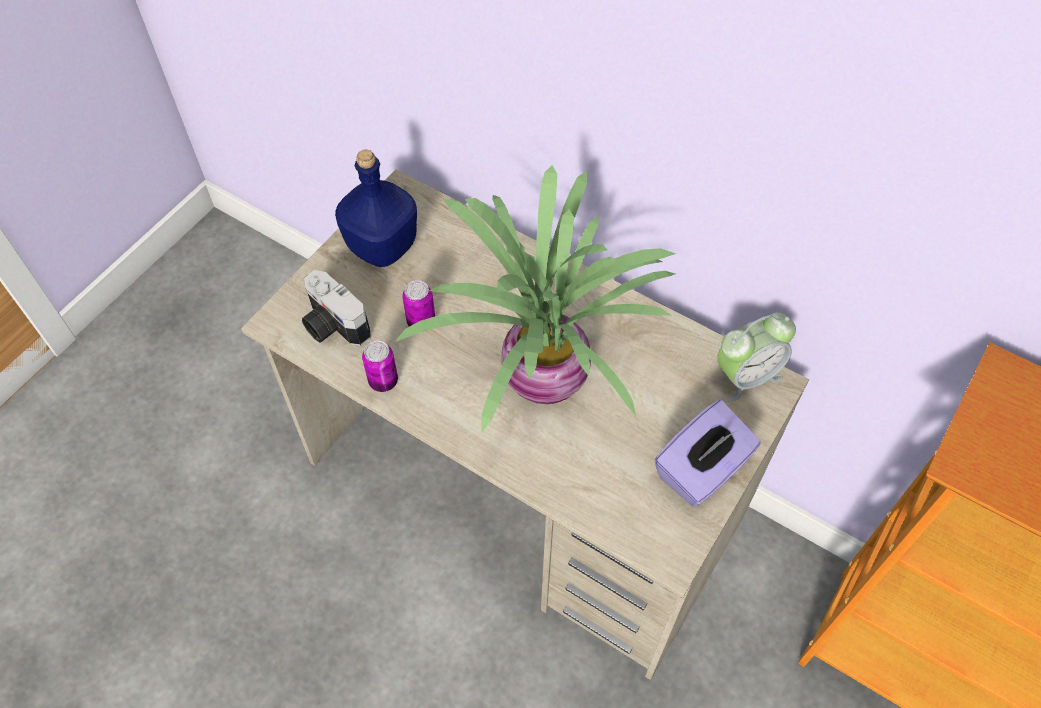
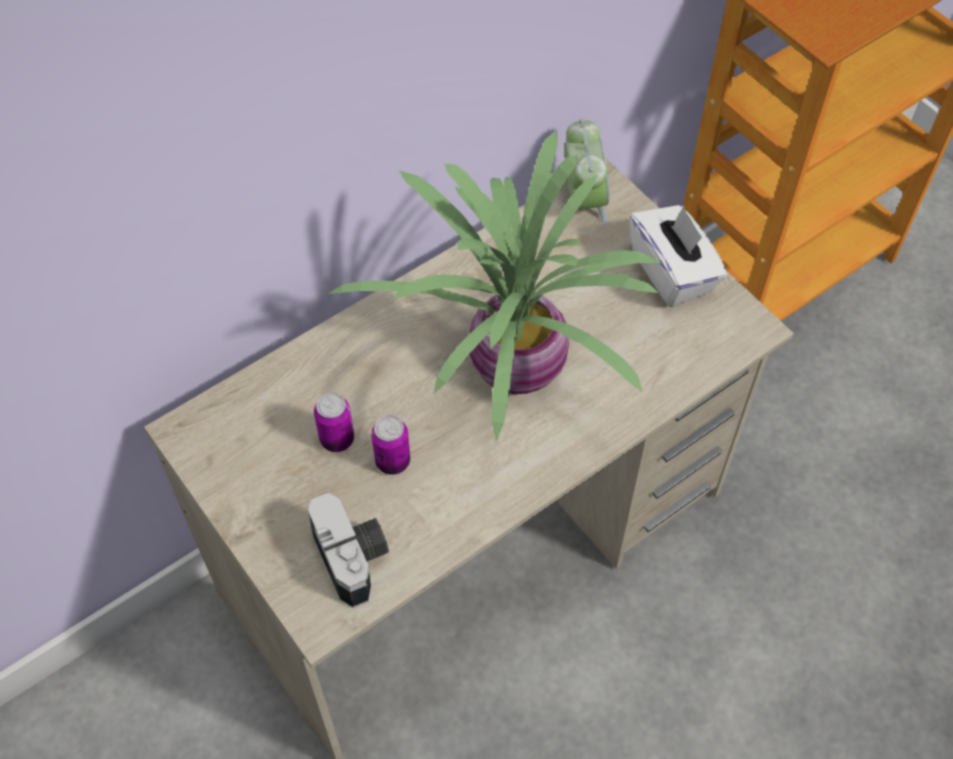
camera: 70 degrees left, 0 degrees up
(332, 325) = (355, 557): camera -> camera turned 90 degrees counterclockwise
(383, 245) = (261, 471): blue bottle -> none
(383, 381) = (458, 522): can -> can (337, 439)
(702, 470) = (672, 272): purple tissue box -> white tissue box

